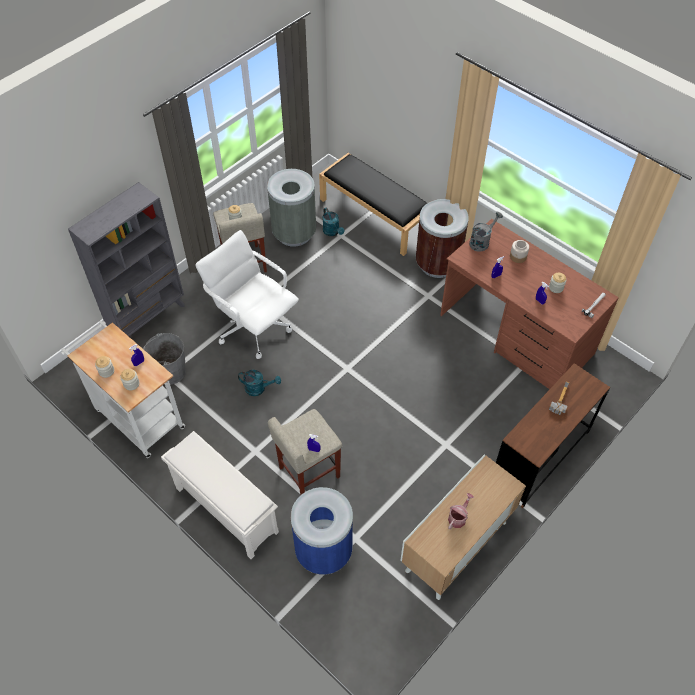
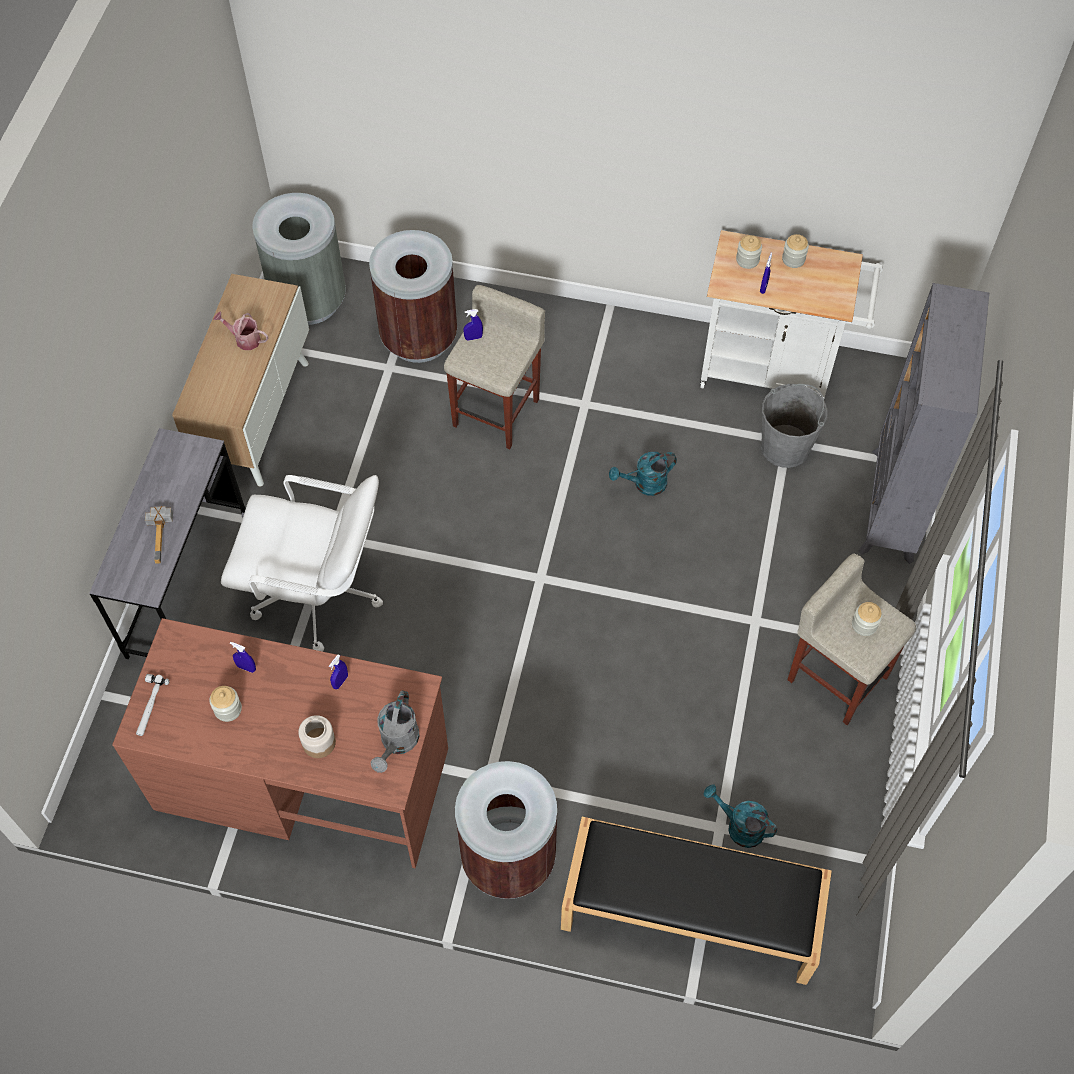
camera: 150 degrees right, 5 degrees up
(225, 510) = (568, 323): white shoe rack -> none
(254, 327) = (727, 572): white office chair -> white office chair (318, 595)
(294, 233) = (804, 786): grey trash can -> grey trash can (309, 301)
(324, 550) = (419, 338): blue trash can -> brown trash can
(458, 517) = (244, 339): watering can -> watering can turned 105 degrees clockwise
(540, 457) = (187, 584): brown desk -> grey desk

